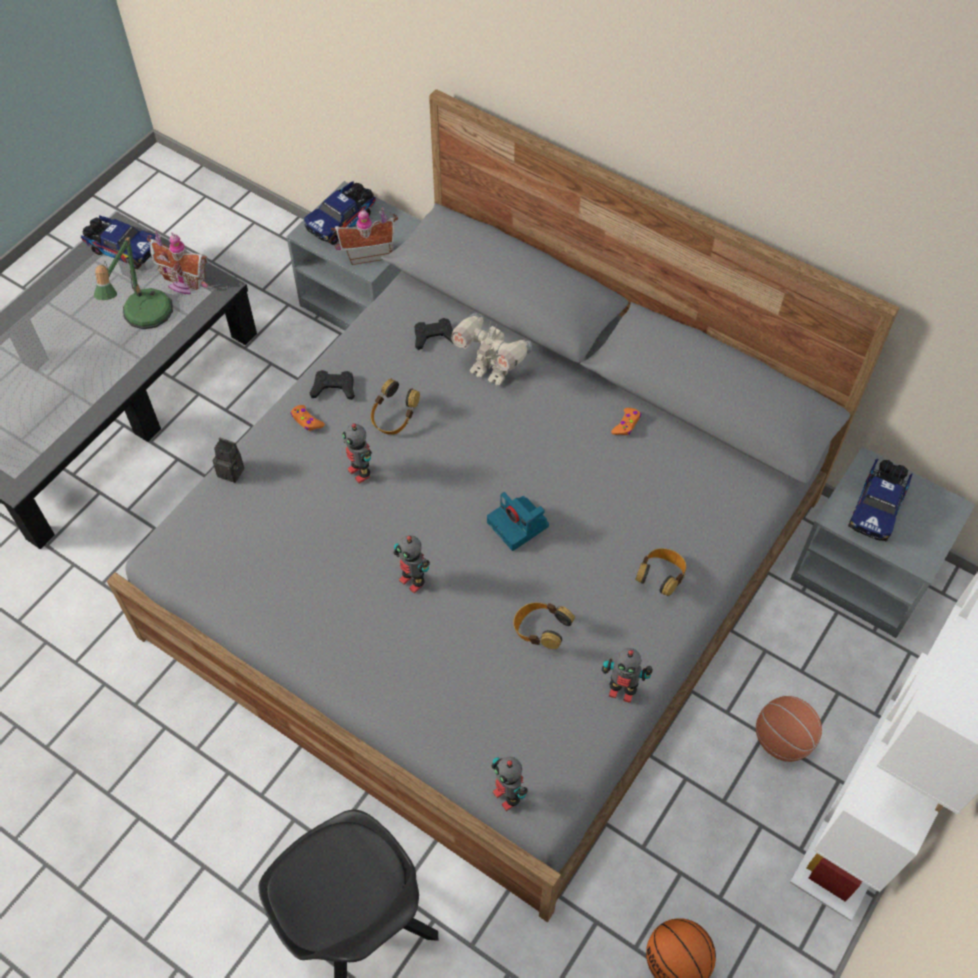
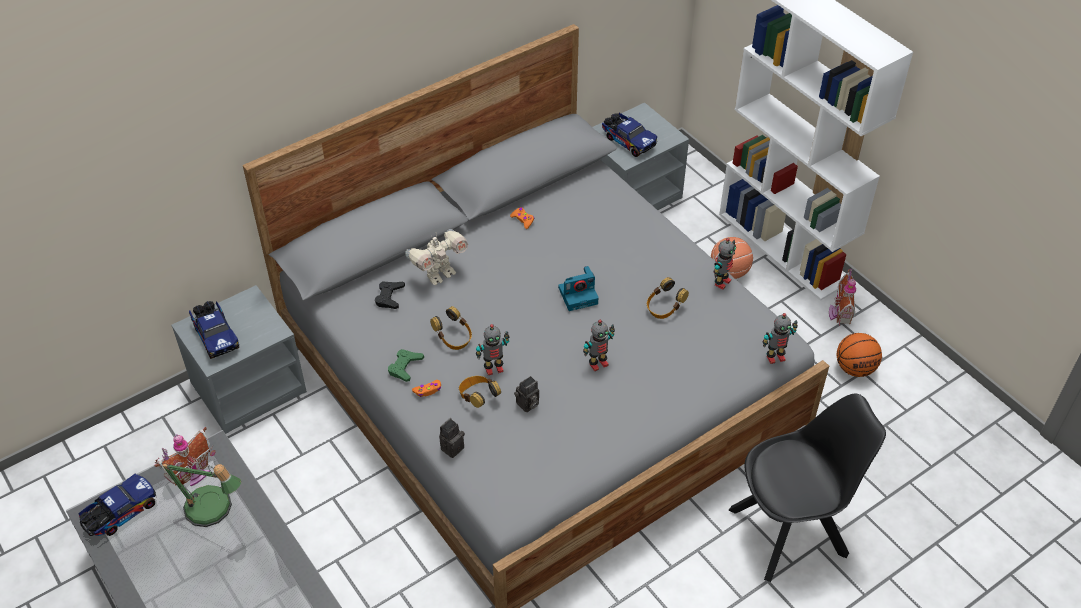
camera: 70 degrees left, 10 degrees down
(311, 523) = (527, 405): none -> camera
(334, 388) = (405, 367): black game controller -> green game controller
(367, 253) = (261, 329): toy house -> toy house (839, 313)
(660, 577) = (648, 240): headphones -> headphones (478, 397)

